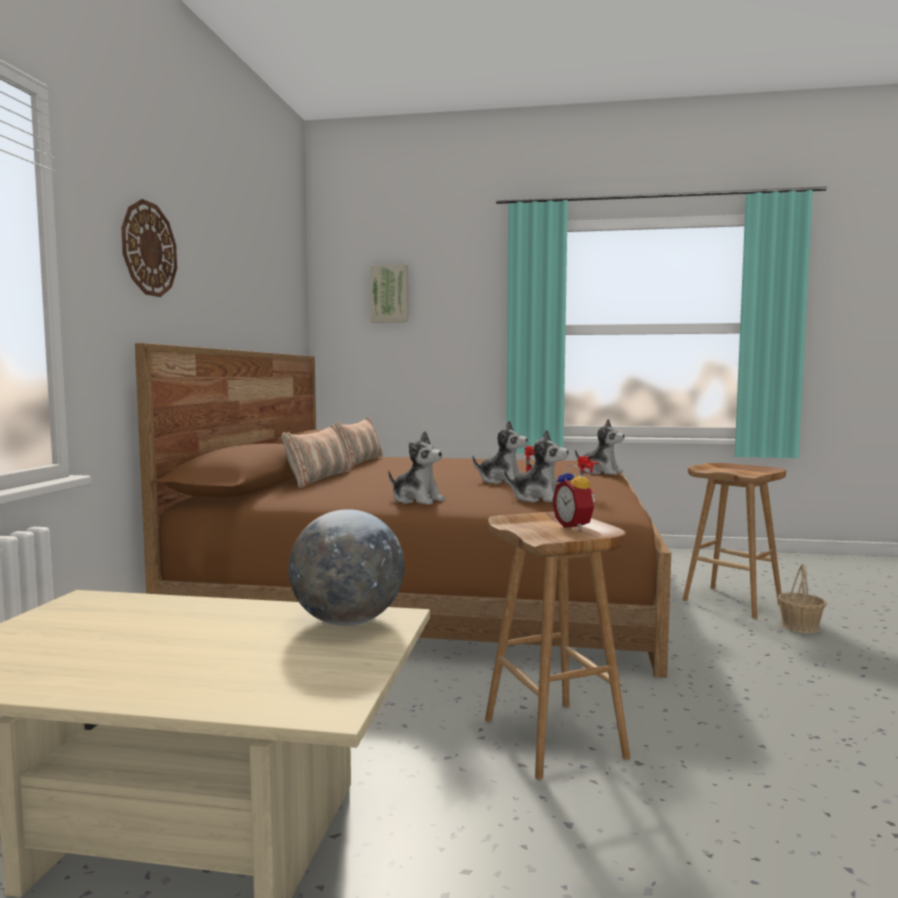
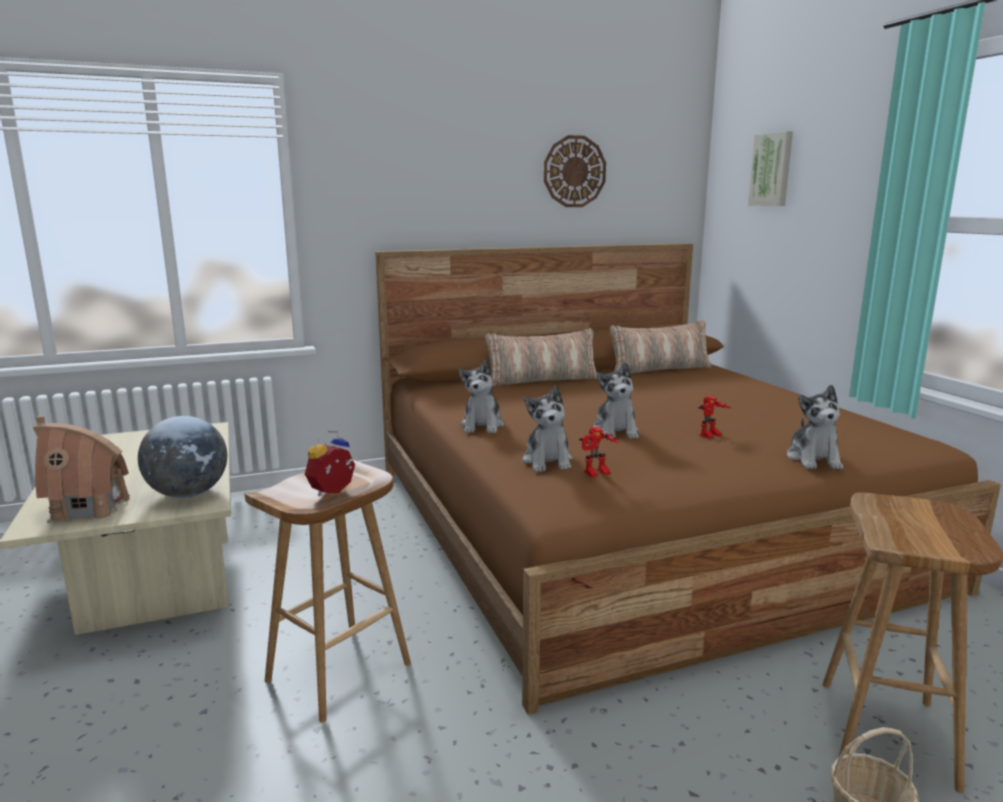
camera: 60 degrees right, 10 degrees up
(149, 249) = (403, 171): wall clock -> wall clock (574, 171)
(308, 673) = (89, 508): none -> toy house

